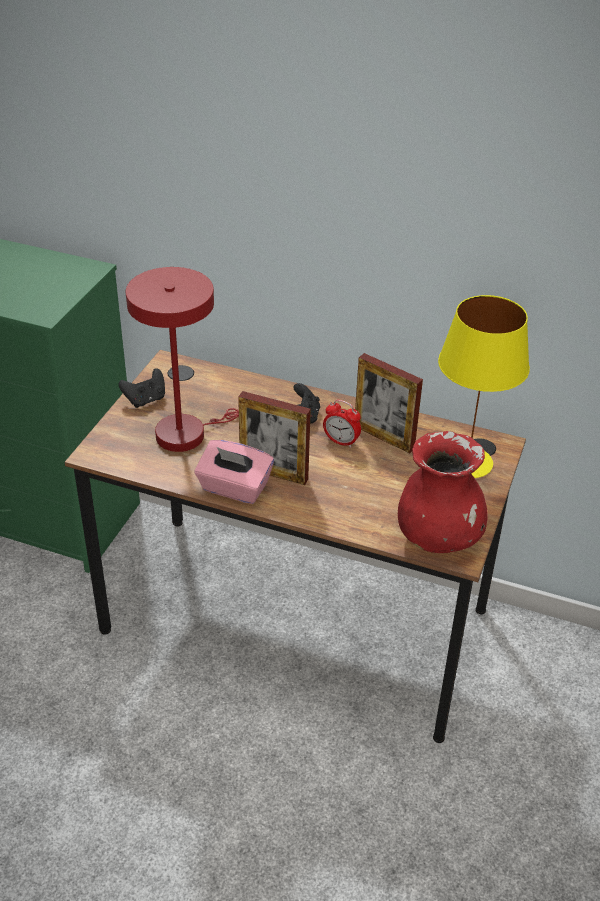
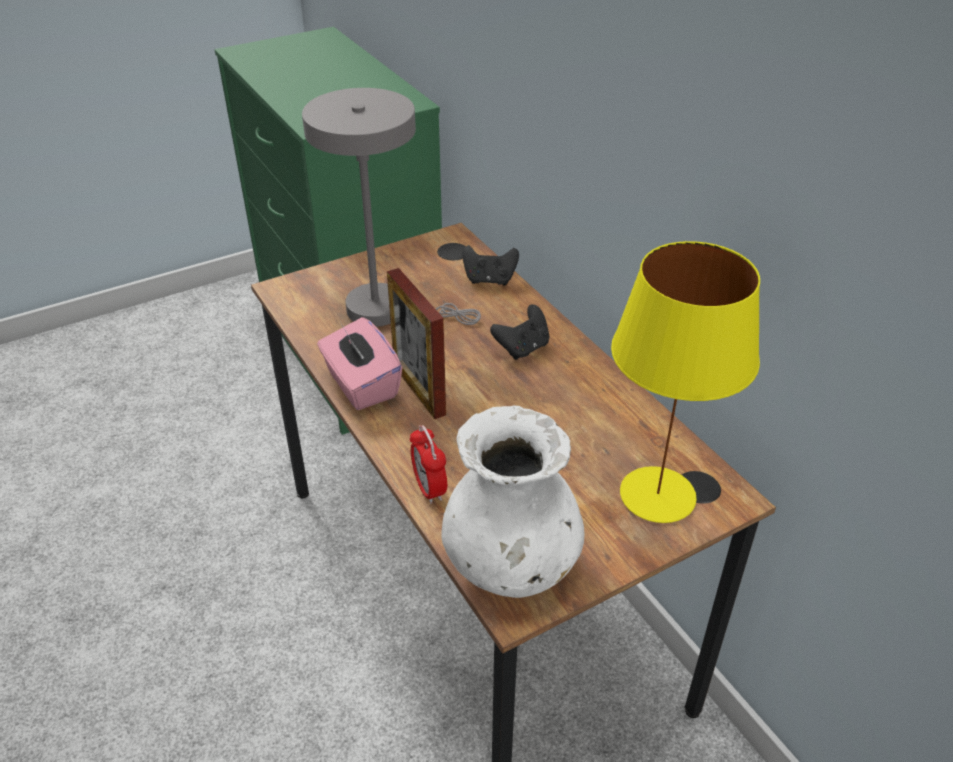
camera: 40 degrees right, 0 degrees up
(145, 400) = (388, 262): black game controller -> black game controller (489, 280)
(188, 433) = (387, 310): red table lamp -> grey table lamp
(341, 442) = (530, 394): alarm clock -> alarm clock (429, 489)
(384, 437) = (586, 413): picture frame -> none
(438, 537) = (512, 564): red vase -> white vase

